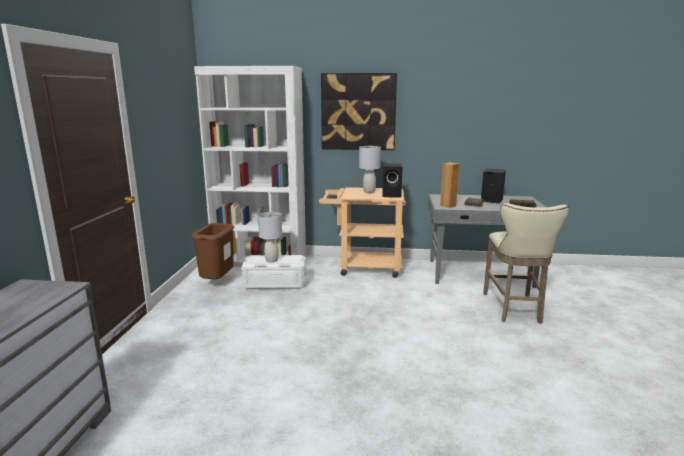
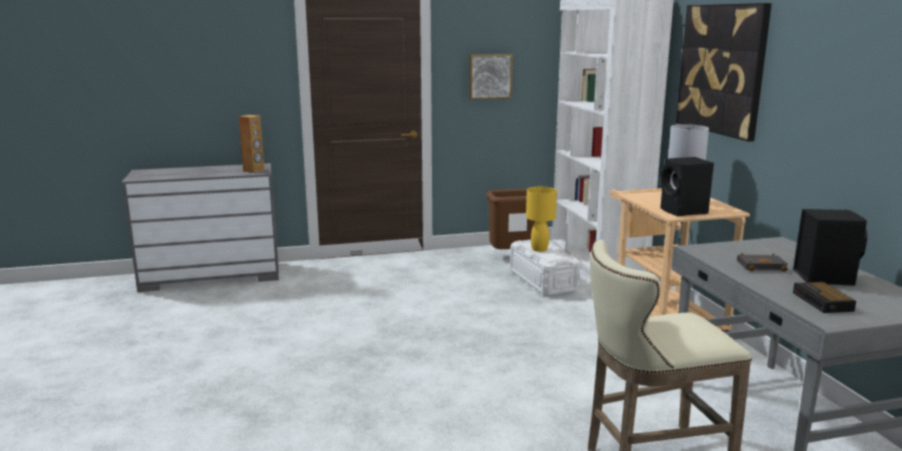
camera: 70 degrees right, 0 degrees up
(160, 134) = (489, 76): none -> picture
(271, 260) = (539, 249): grey table lamp -> yellow table lamp
(448, 205) = (713, 251): brown speaker -> brown speaker (254, 170)

